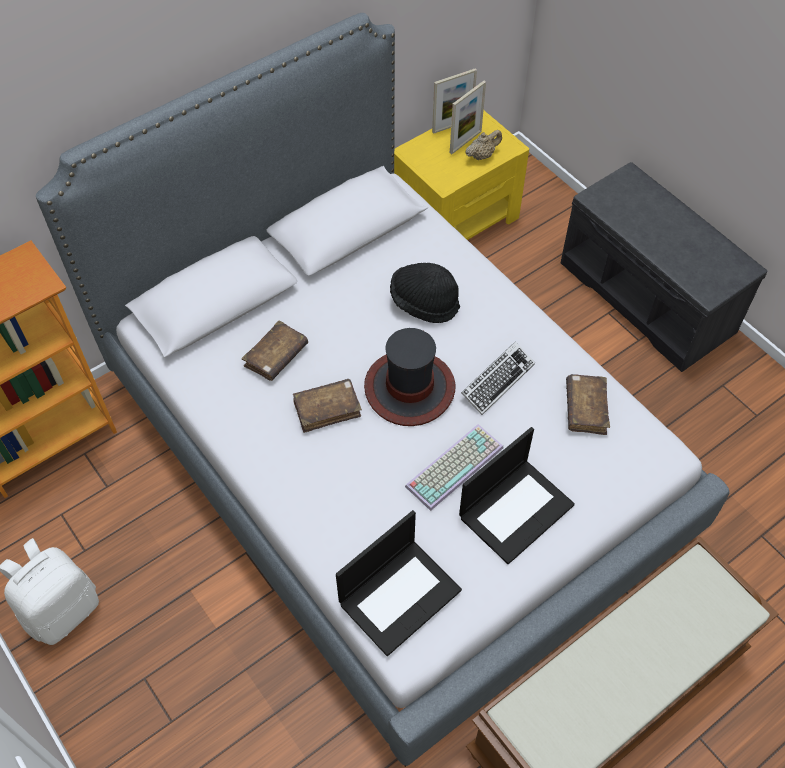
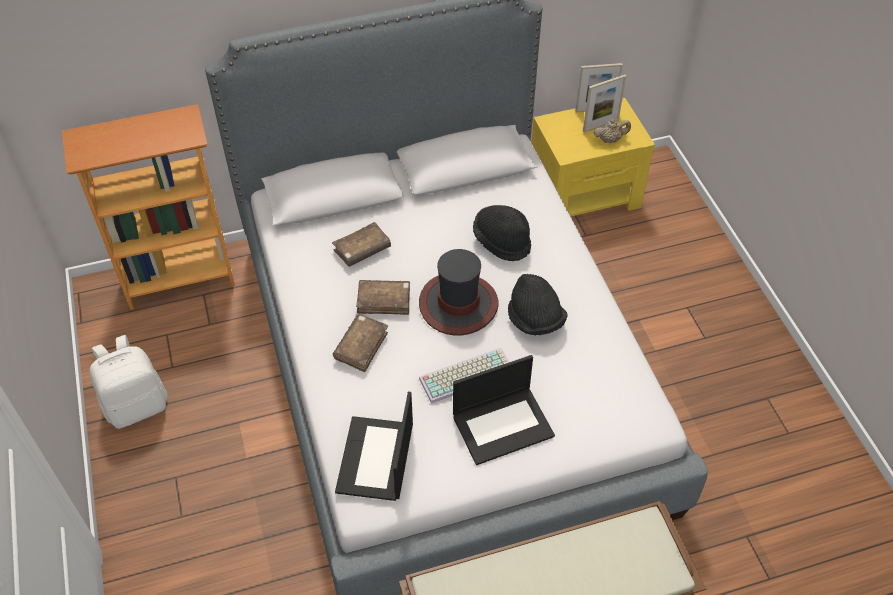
camera: 20 degrees right, 5 degrees down
(400, 595) = (376, 459): laptop -> laptop turned 120 degrees clockwise
(497, 381) = (535, 319): keyboard -> black hat
(585, 409) = (601, 363): brown book -> brown book (361, 347)
(649, 297) = (731, 304): grey bench -> none

